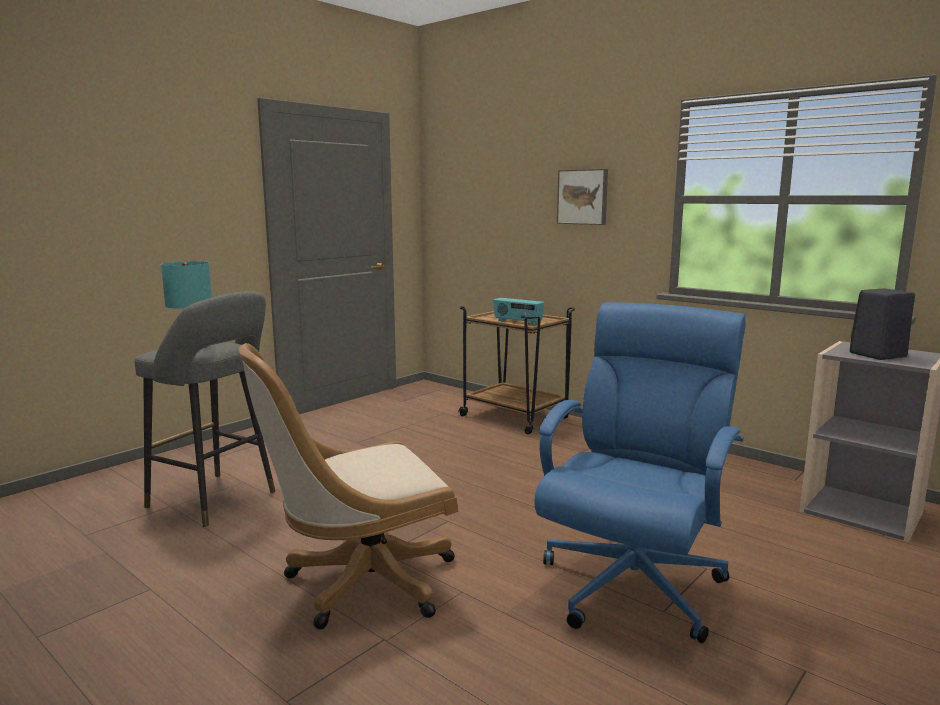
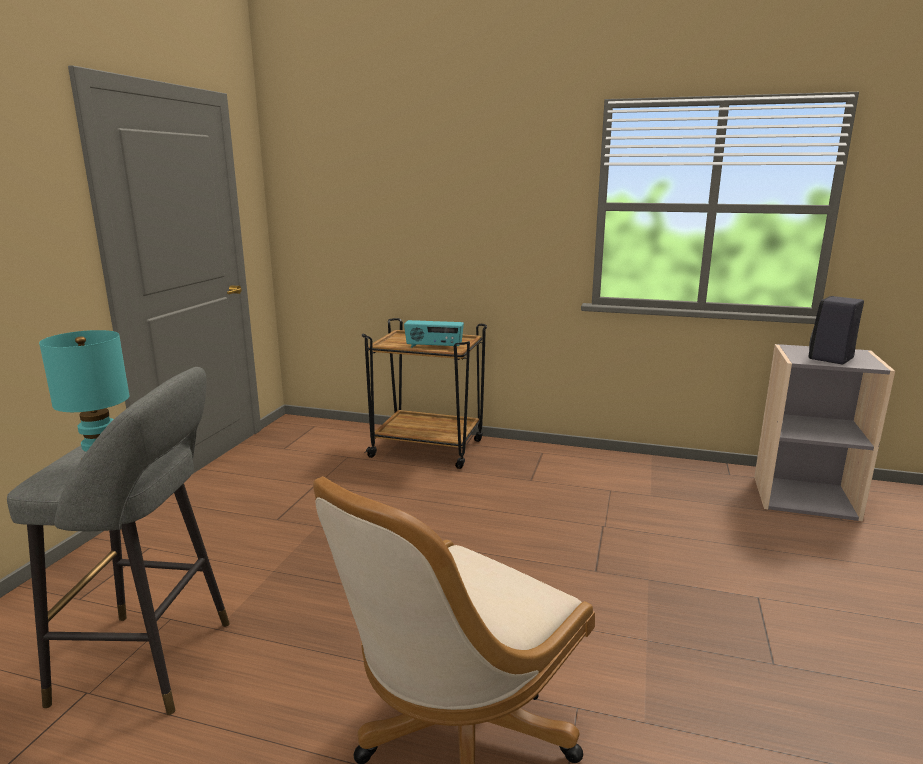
camera: 25 degrees left, 5 degrees up
(583, 197) = (489, 202): picture -> none
(632, 587) = (723, 643): blue office chair -> none

